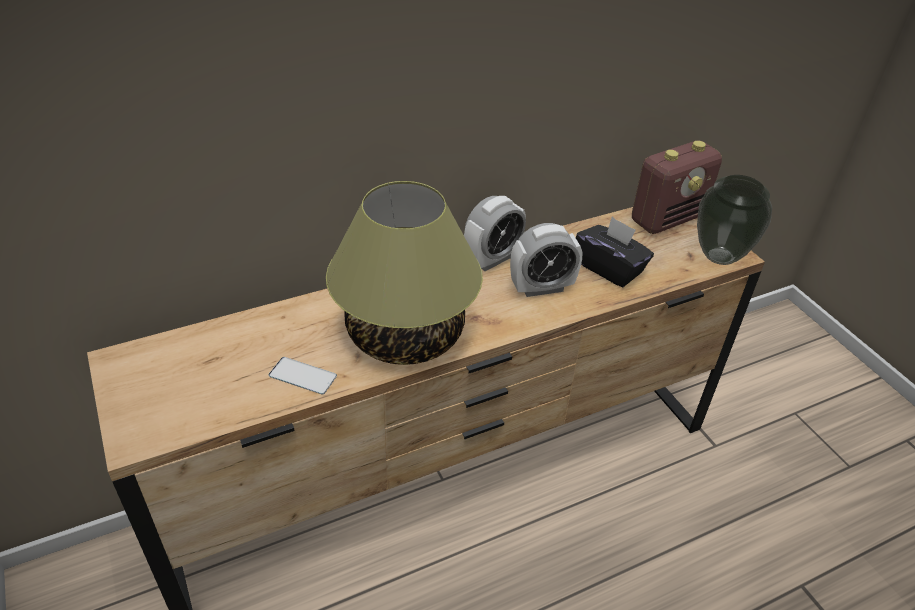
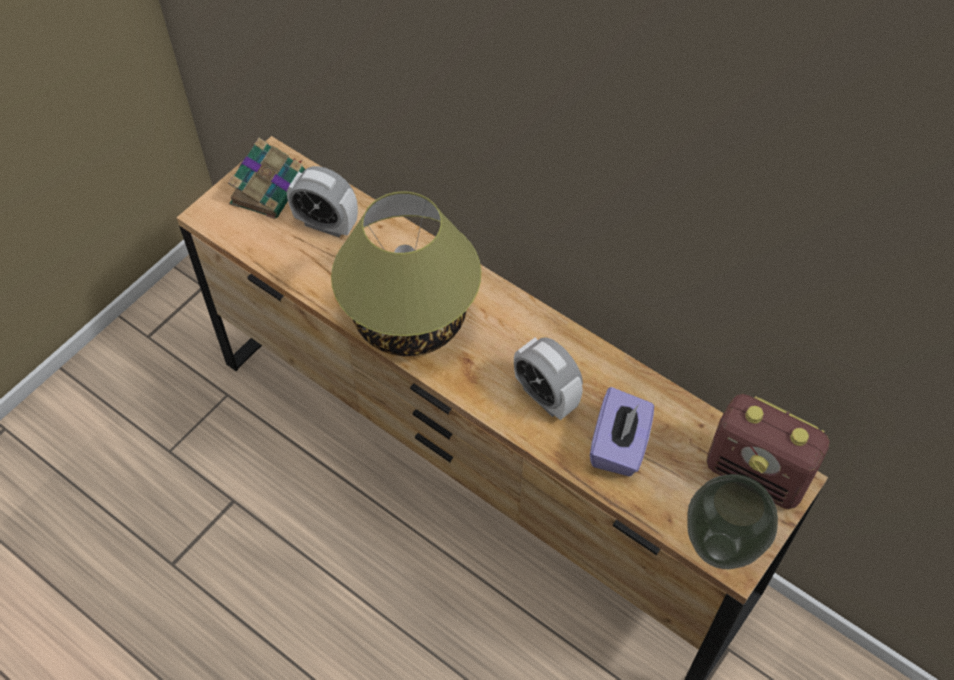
camera: 65 degrees right, 15 degrees up
(154, 377) = (269, 188): none -> book
(302, 376) = (322, 274): phone -> none
(492, 259) = (561, 339): alarm clock -> alarm clock (326, 224)
(610, 268) = (619, 446): black tissue box -> purple tissue box

